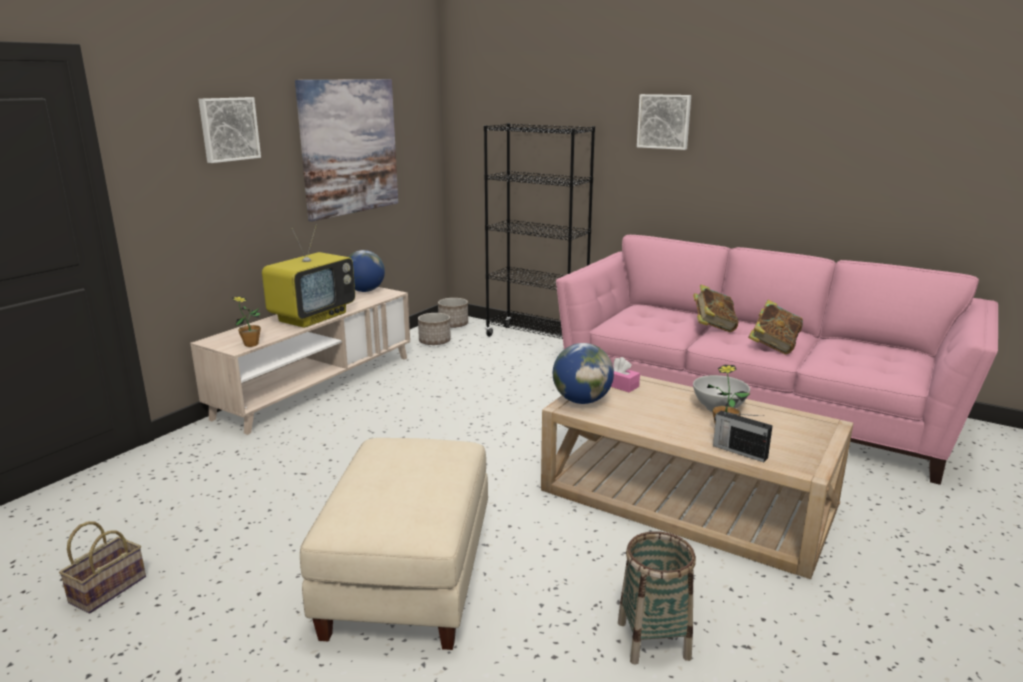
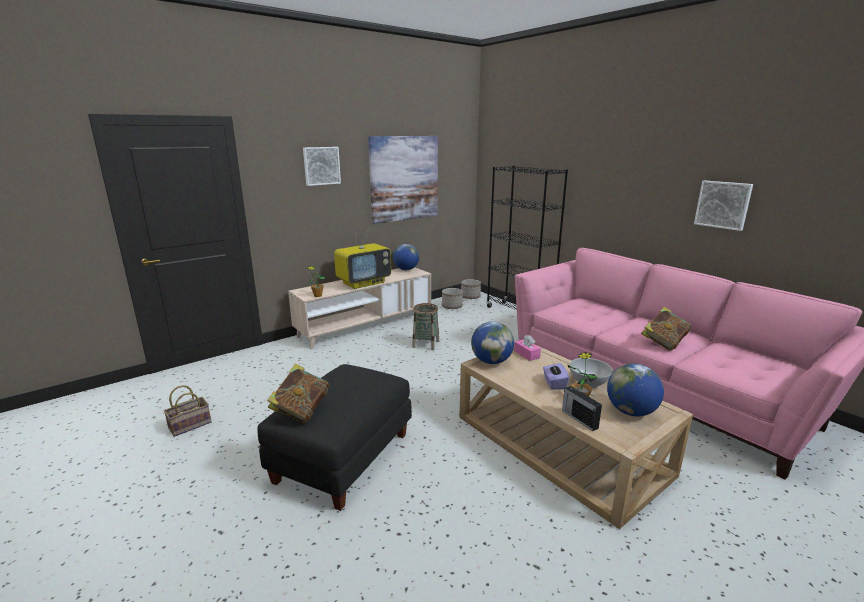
camera: 20 degrees right, 0 degrees up
(407, 577) = (343, 456): beige ottoman -> black ottoman
(653, 640) = (471, 541): basket -> basket (426, 344)
(664, 121) = (616, 167): picture -> picture (723, 204)
(679, 415) = (554, 383): none -> purple tissue box
(713, 327) = (625, 322): book -> book (301, 411)
(788, 432) = (631, 411): none -> globe

